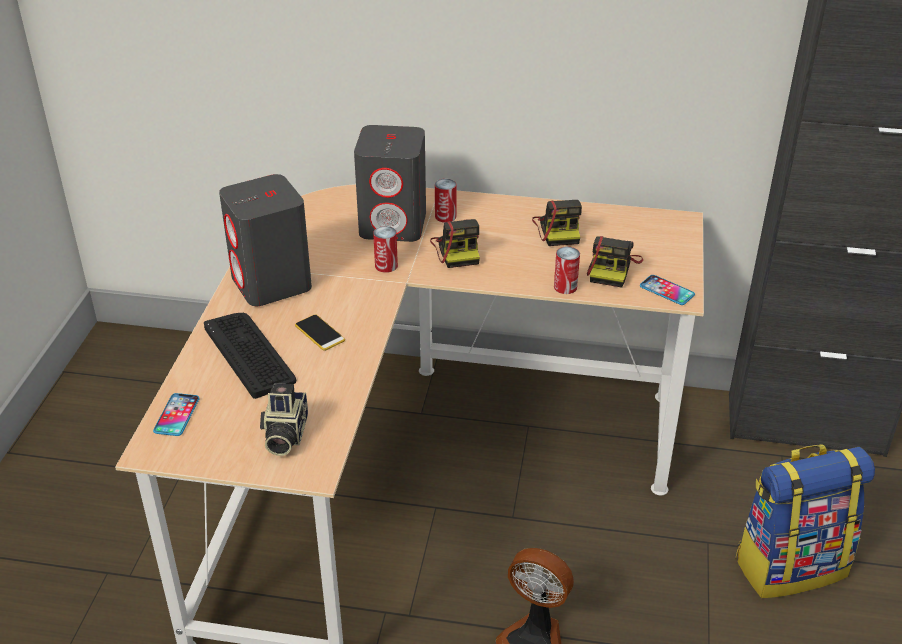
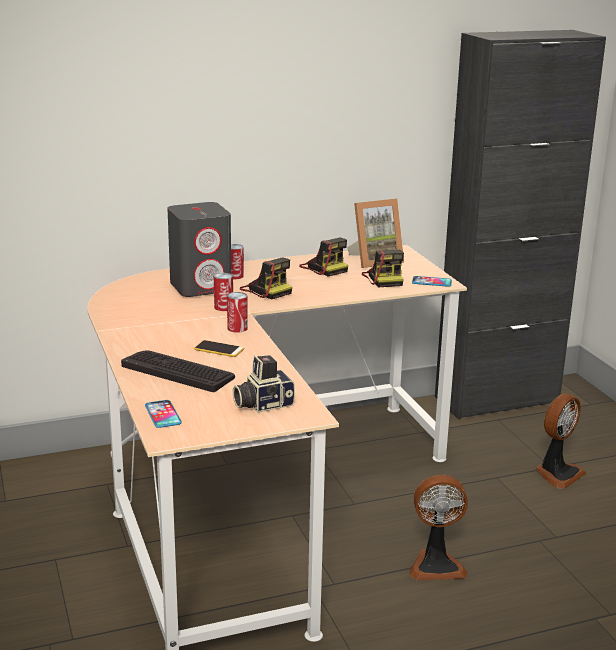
camera: 30 degrees left, 15 degrees down
(272, 283) = (145, 333): grey speaker -> none
(284, 435) = (262, 404): camera -> camera turned 90 degrees clockwise
(565, 287) = (364, 293): can -> can (237, 328)
(633, 232) = (374, 260): none -> picture frame
(790, 565) = (557, 473): backpack -> fan

